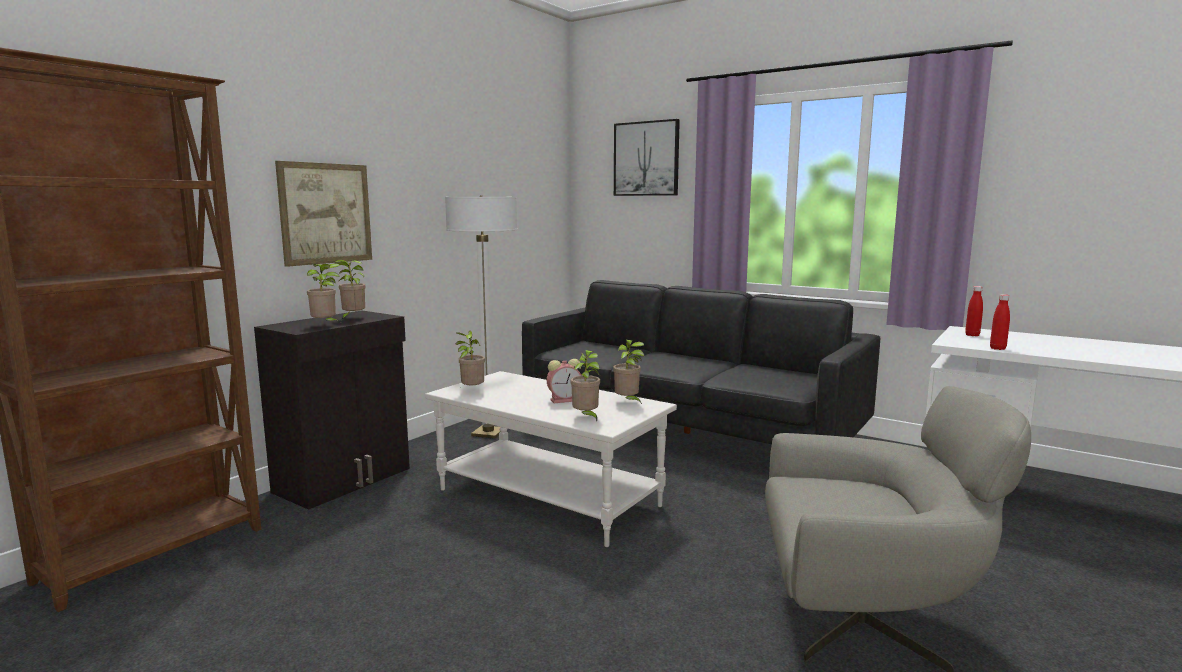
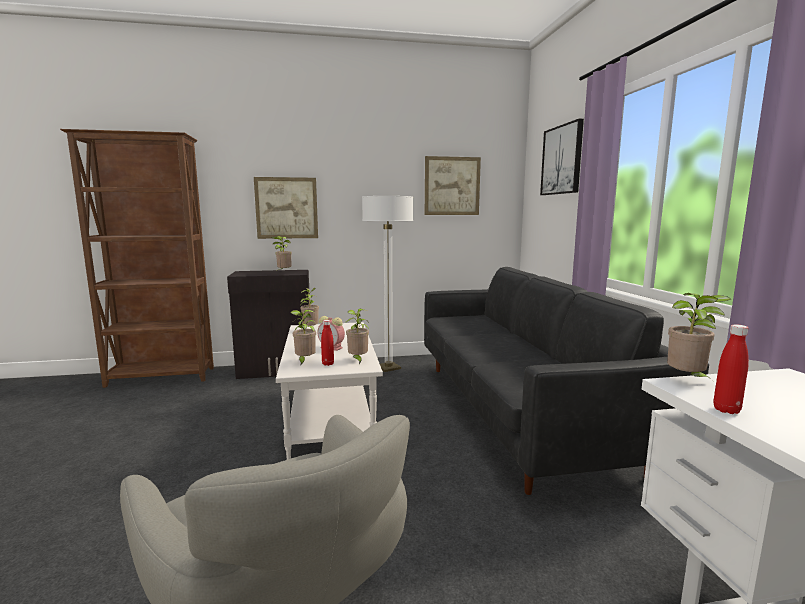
camera: 45 degrees right, 0 degrees up
(326, 325) = (257, 274): potted plant -> potted plant (688, 380)
(512, 181) = (452, 186): none -> picture
(972, 335) = (768, 386): red bottle -> red bottle (328, 364)

